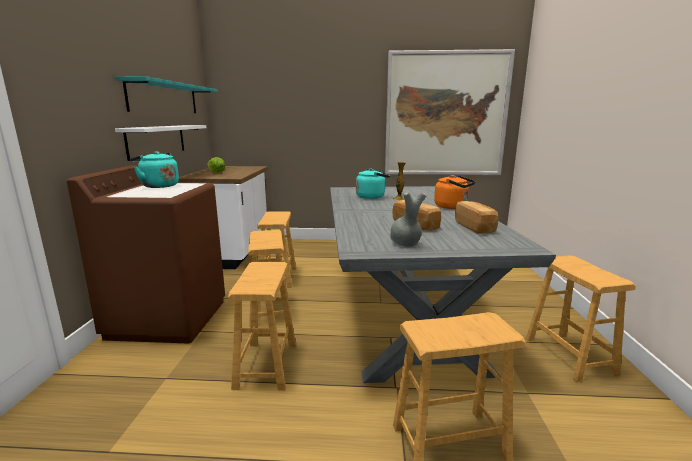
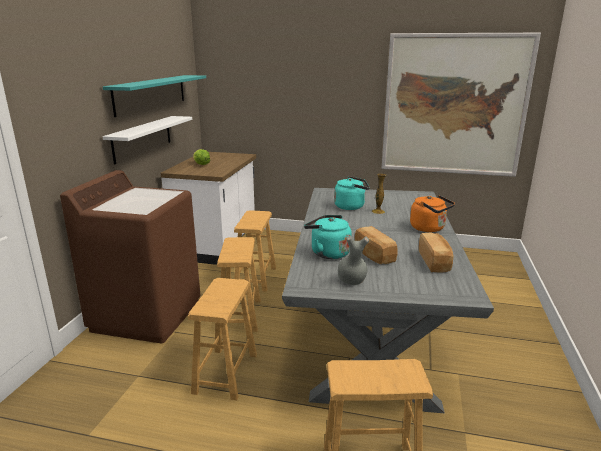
camera: 10 degrees right, 5 degrees up
(158, 186) = (139, 194): turquoise kettle -> turquoise kettle (328, 253)
(569, 356) = (527, 399): brown stool -> none

